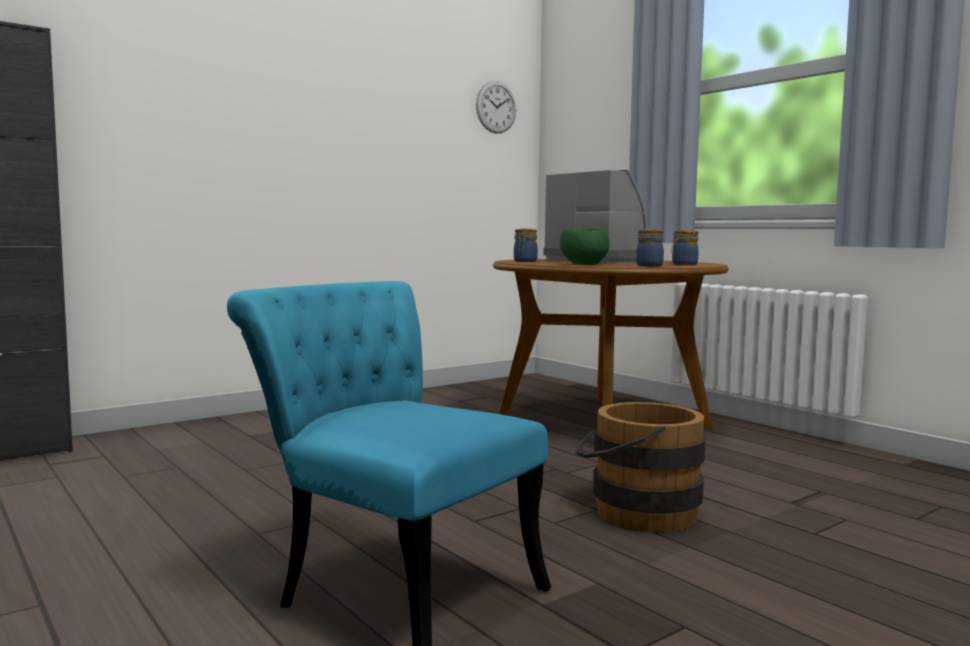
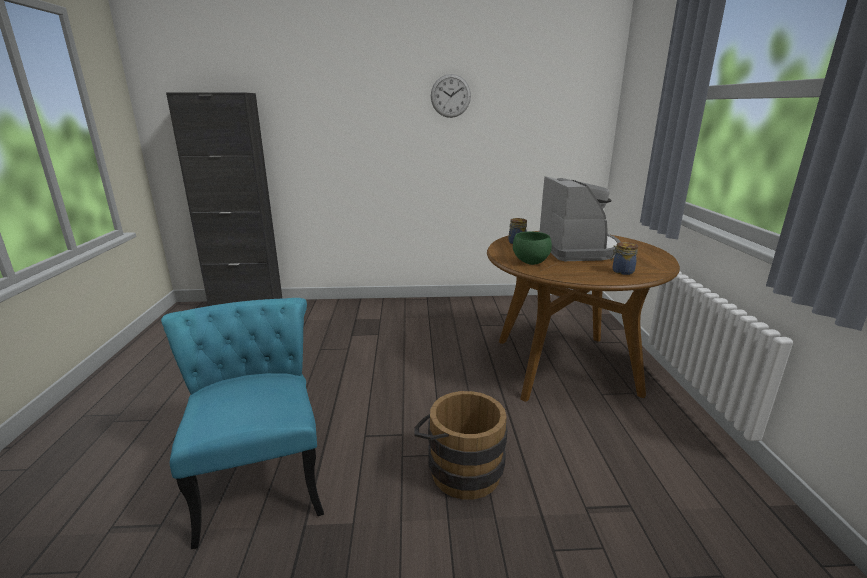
camera: 35 degrees right, 15 degrees up
(496, 107) = (574, 94): wall clock -> wall clock (450, 96)
(650, 266) = (575, 274): jar -> none

